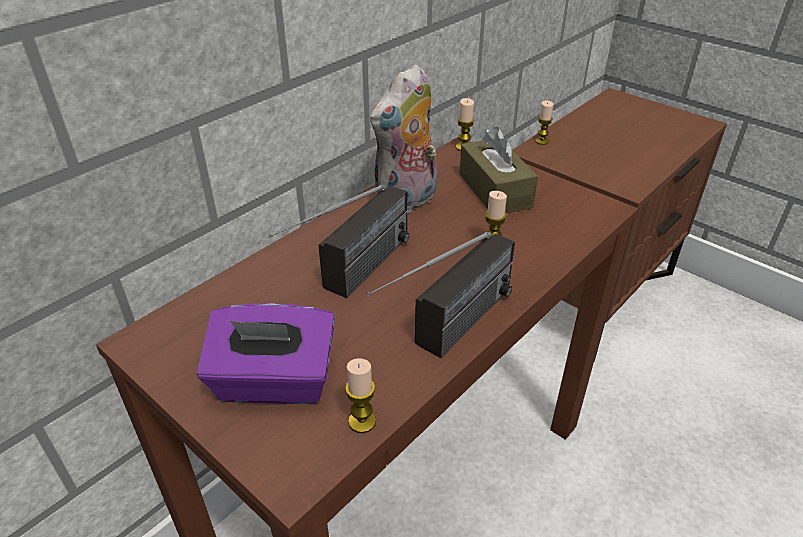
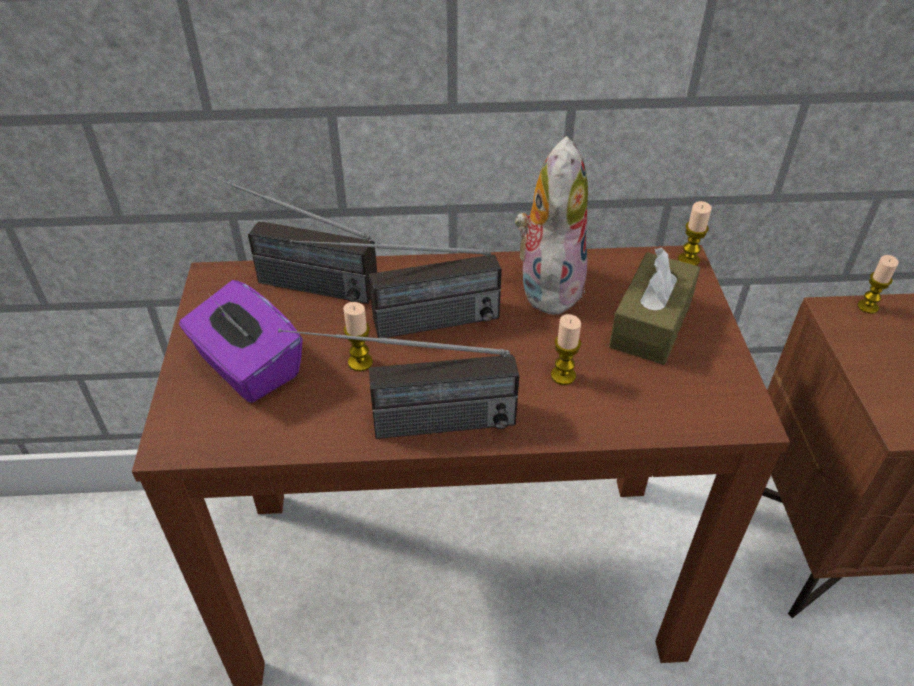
camera: 45 degrees right, 5 degrees up
(213, 305) = (287, 281): none -> radio
(362, 421) = (260, 440): candle -> candle (360, 362)
(407, 202) = (547, 285): plush toy -> plush toy turned 105 degrees clockwise

